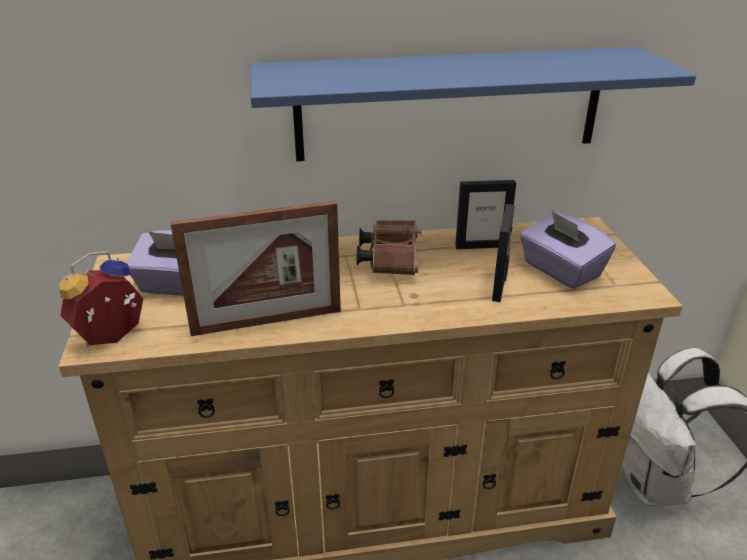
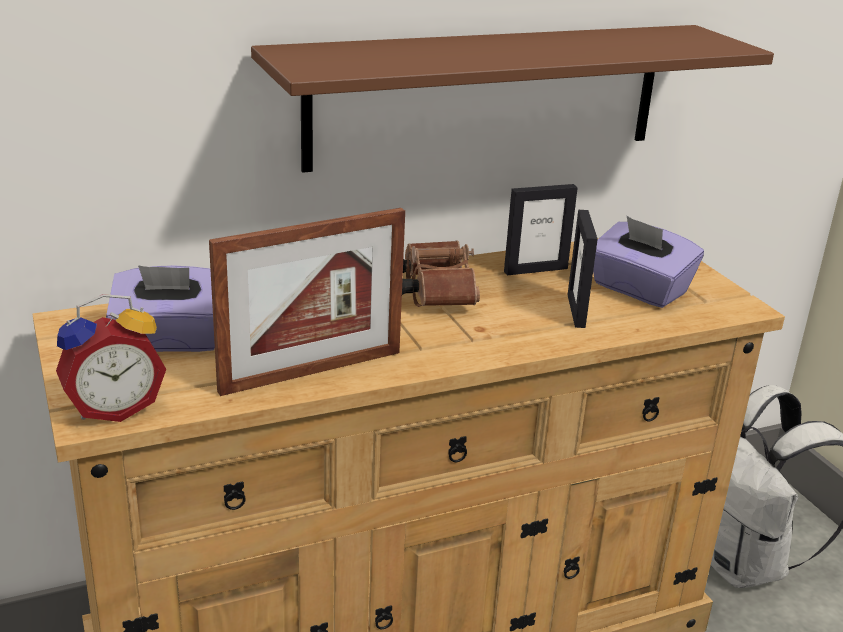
camera: 15 degrees left, 5 degrees down
(112, 338) = (114, 408): alarm clock -> alarm clock turned 150 degrees counterclockwise
(449, 104) = (487, 95): blue shelf -> brown shelf

